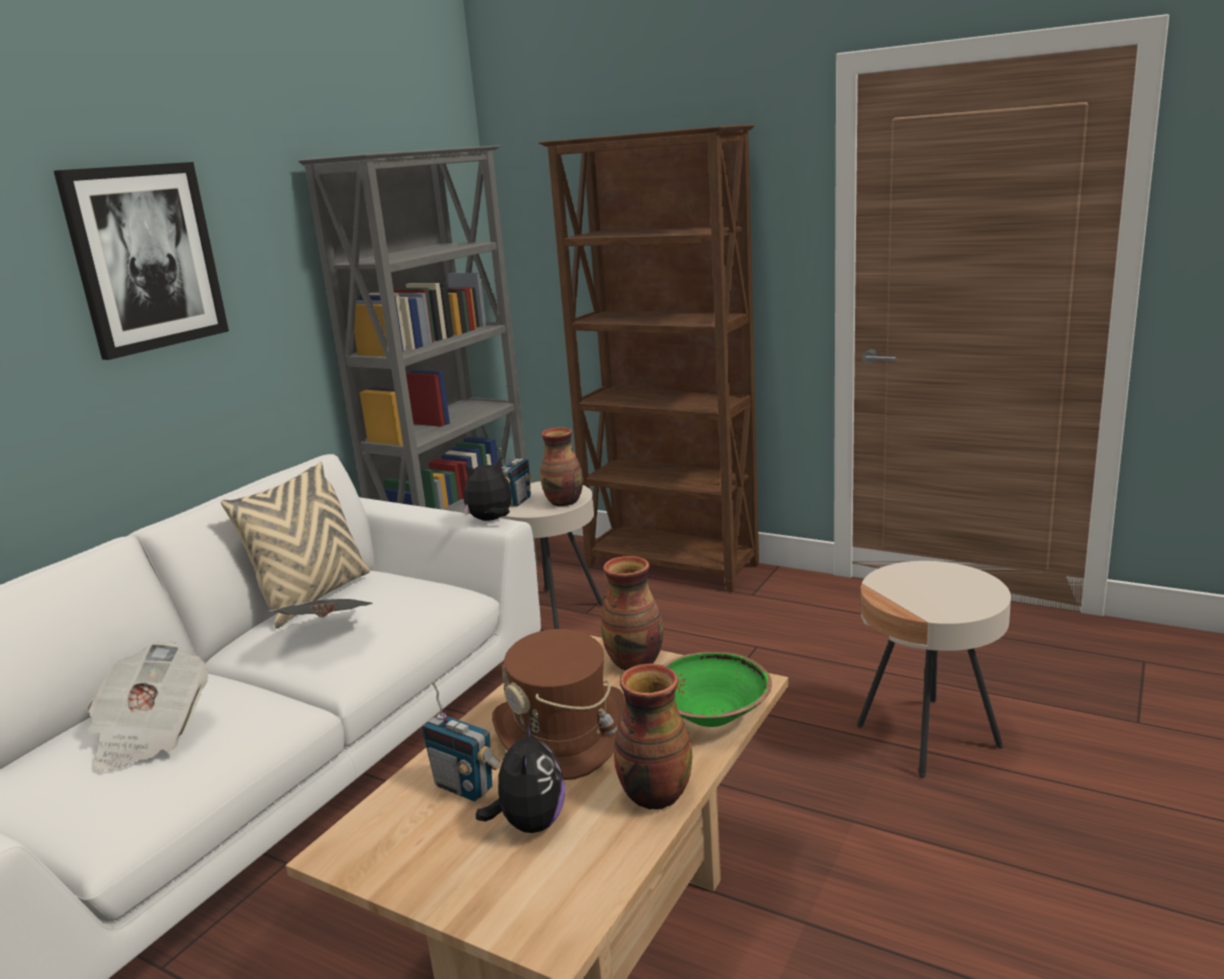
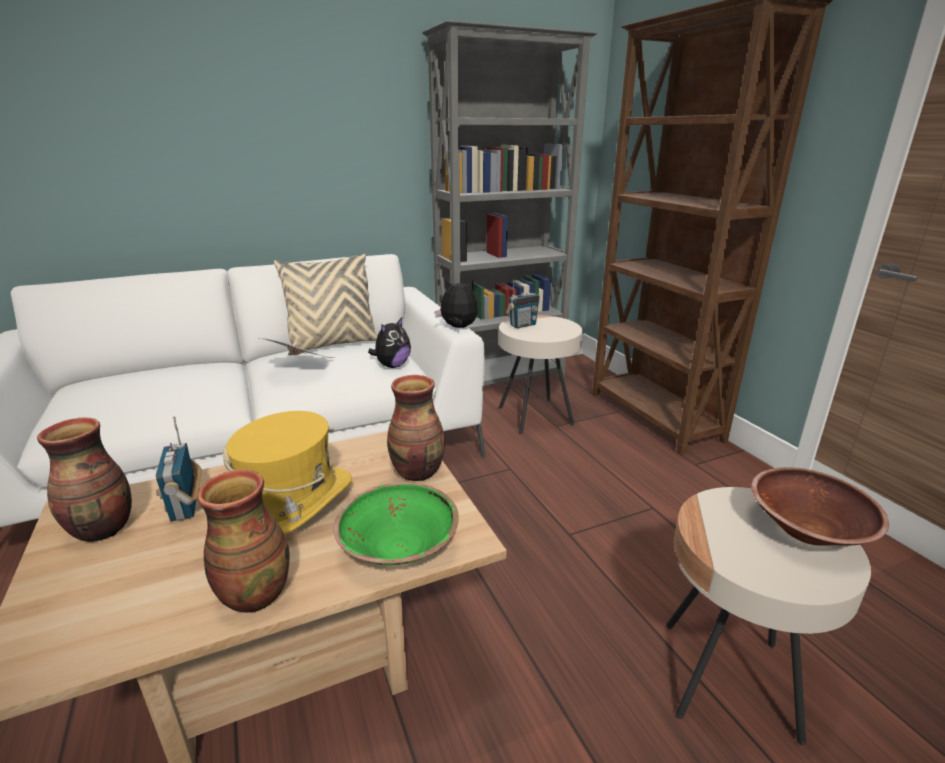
camera: 35 degrees right, 5 degrees up
(145, 258) = (285, 88): picture -> none
(150, 733) = (146, 388): newspaper -> none
(530, 823) = (164, 561): plush toy -> plush toy (392, 365)
(563, 734) = (290, 502): brown hat -> yellow hat
(565, 502) = (551, 335): vase -> vase (103, 529)
(949, 575) = (807, 530): none -> brown bowl

